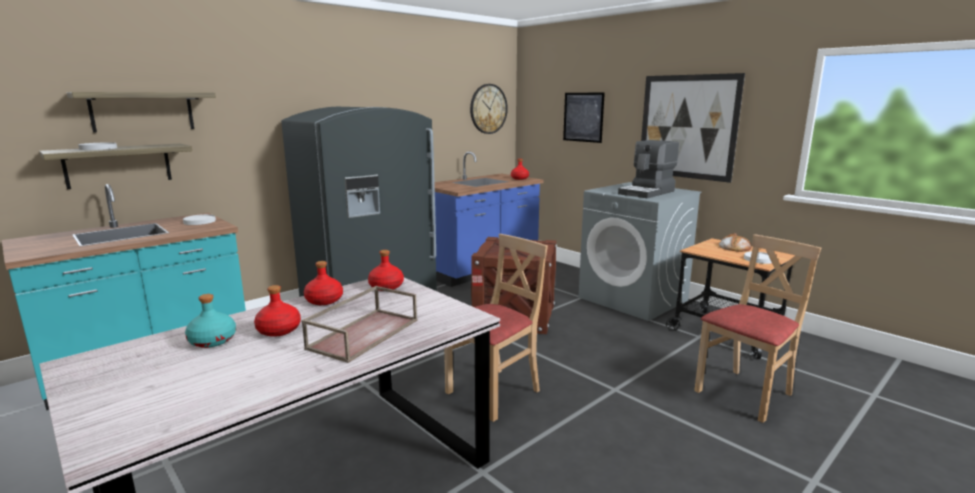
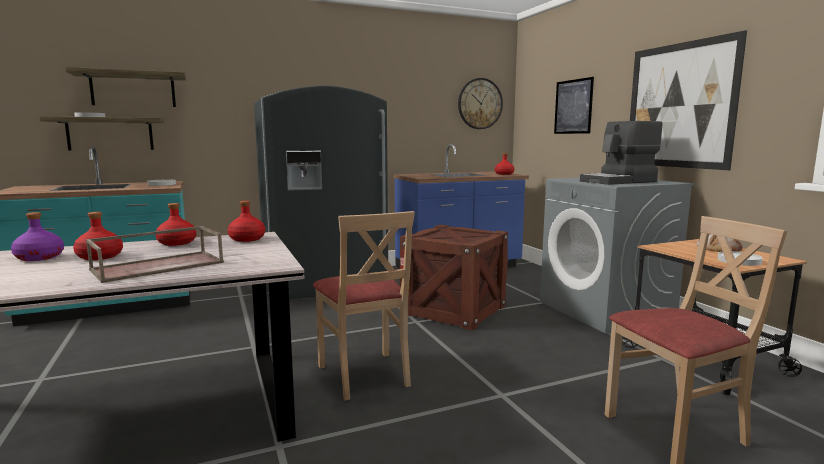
camera: 20 degrees right, 5 degrees down
(213, 340) = (40, 257): turquoise bottle -> purple bottle
(494, 392) = (364, 374): beige chair -> beige chair turned 90 degrees clockwise

